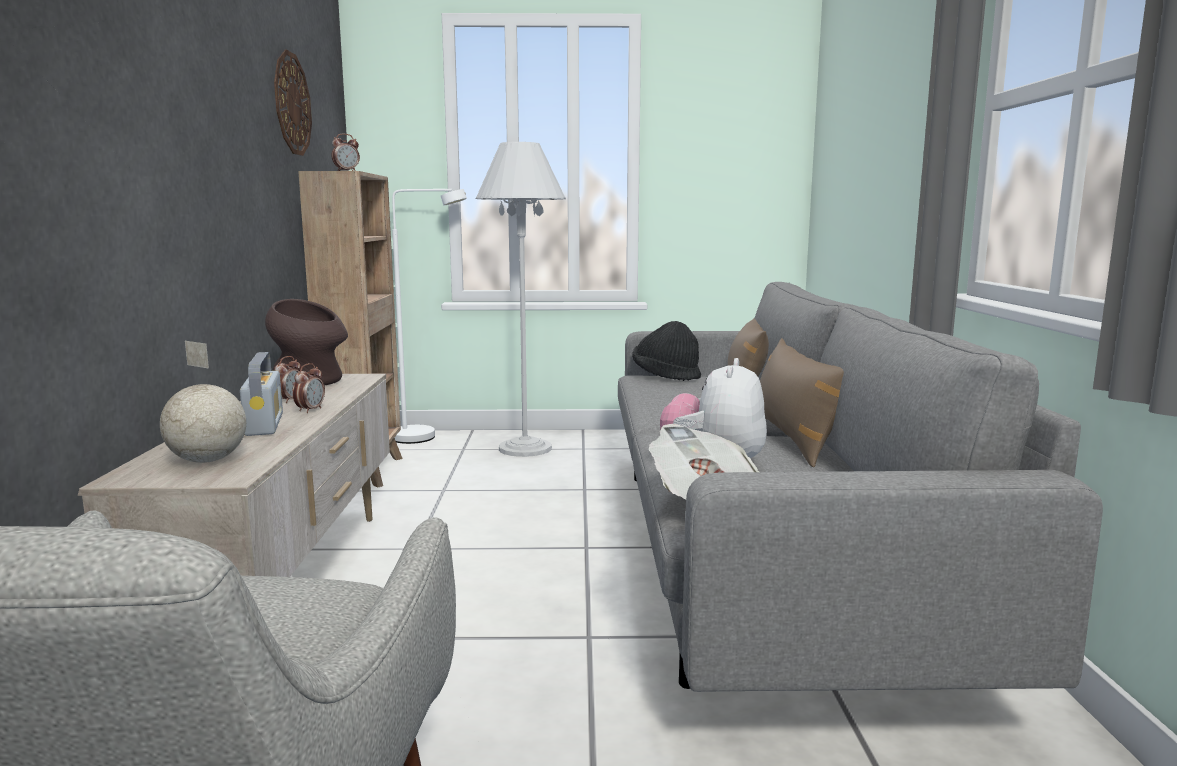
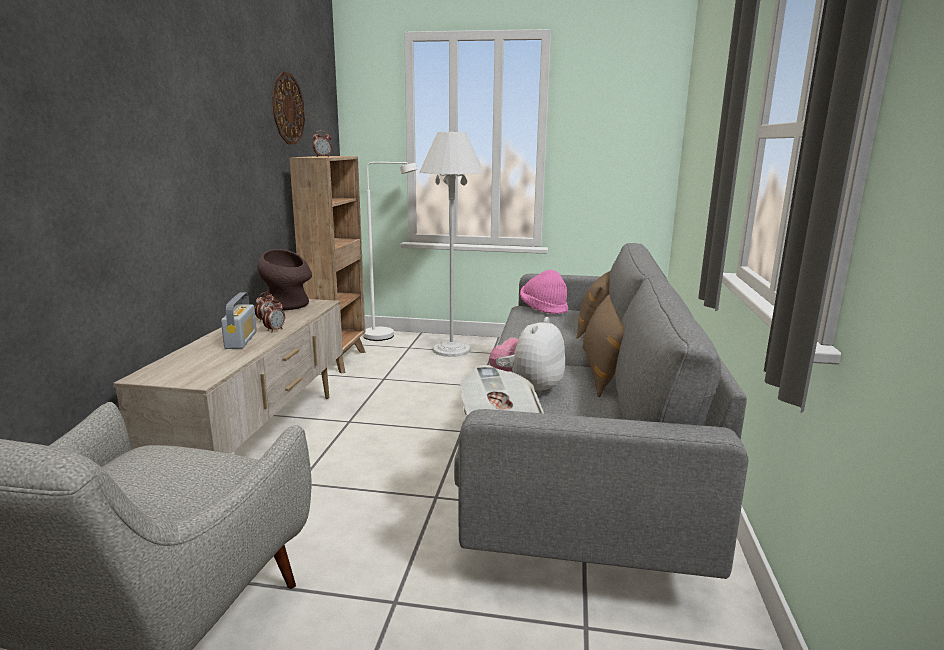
camera: 10 degrees right, 5 degrees up
(207, 461) = (193, 367): globe -> none
(666, 376) = (543, 309): black hat -> pink hat

